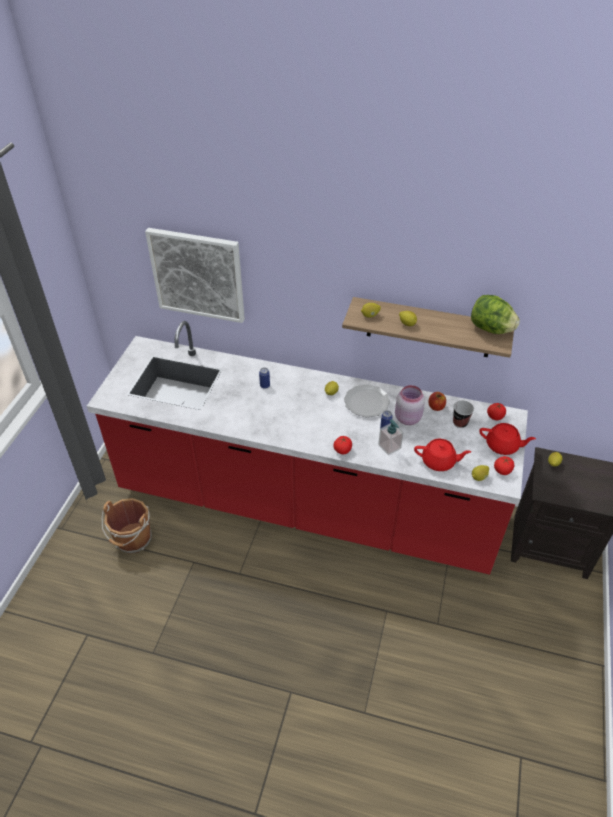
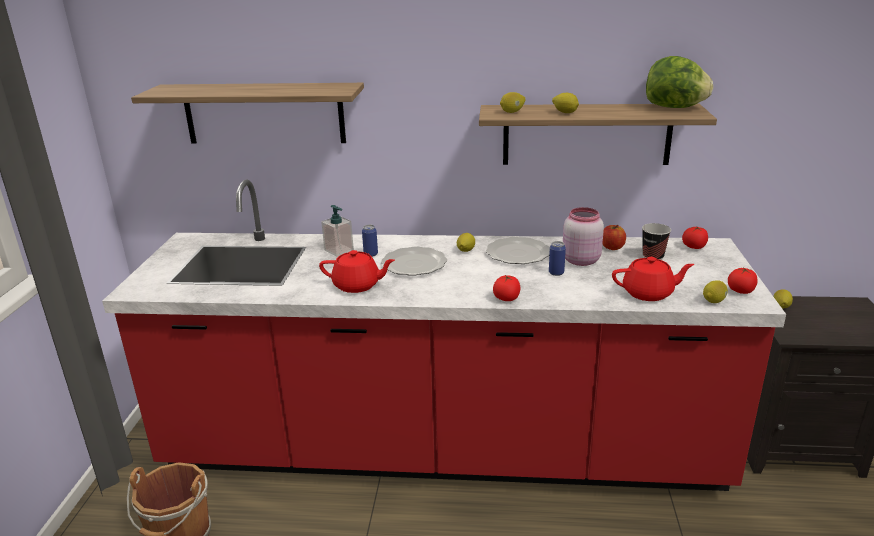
camera: 10 degrees left, 20 degrees down
(198, 274) = (264, 113): picture -> shelf
(292, 401) = (414, 263): none -> plate
(389, 446) = (571, 288): soap dispenser -> soap dispenser (339, 250)
(502, 446) = (723, 270): red teapot -> red teapot (357, 285)

